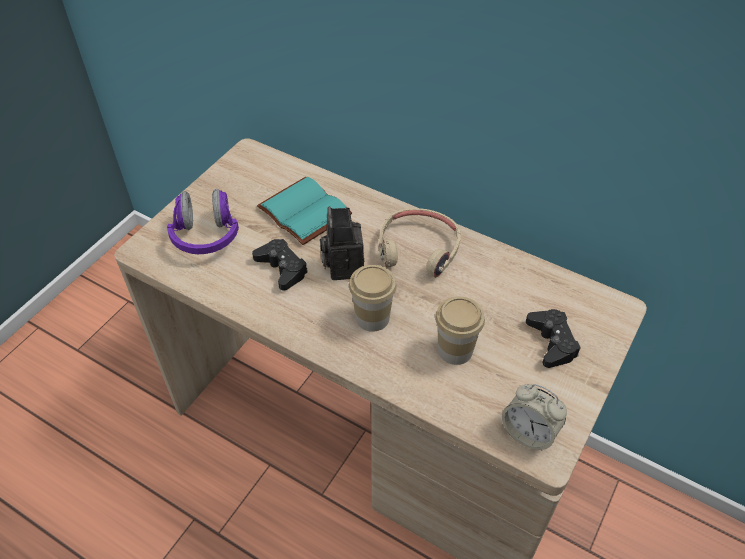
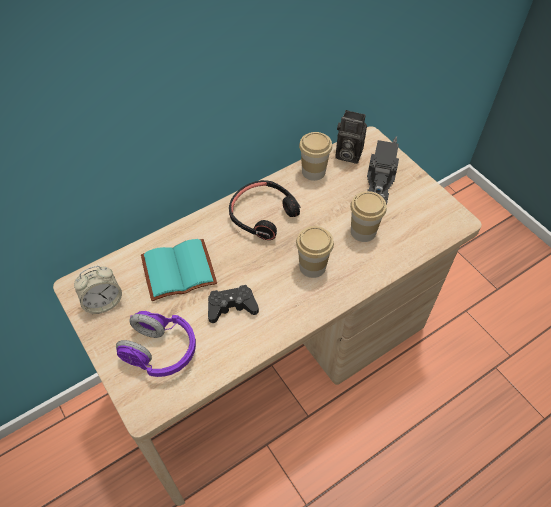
camera: 65 degrees left, 5 degrees up
(343, 265) = (252, 266): camera -> camera (347, 154)
(418, 249) = (263, 214): beige headphones -> black headphones
(516, 270) = (313, 171): none -> cup
(529, 432) = (441, 222): alarm clock -> alarm clock (103, 302)
(552, 342) = (380, 181): black game controller -> toy truck

